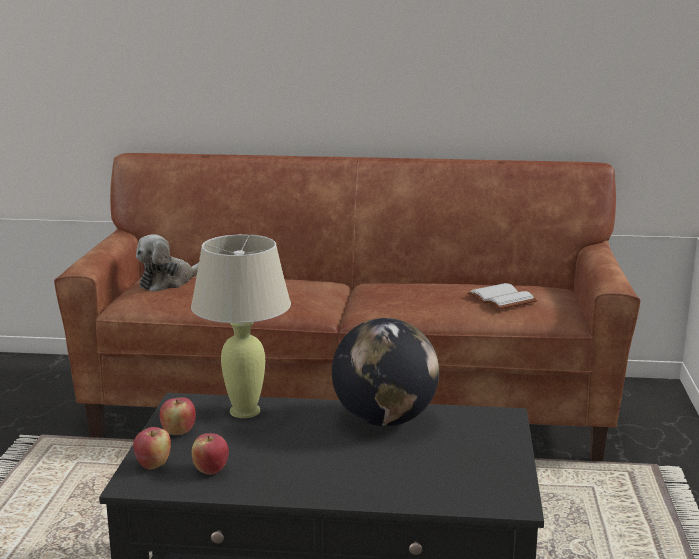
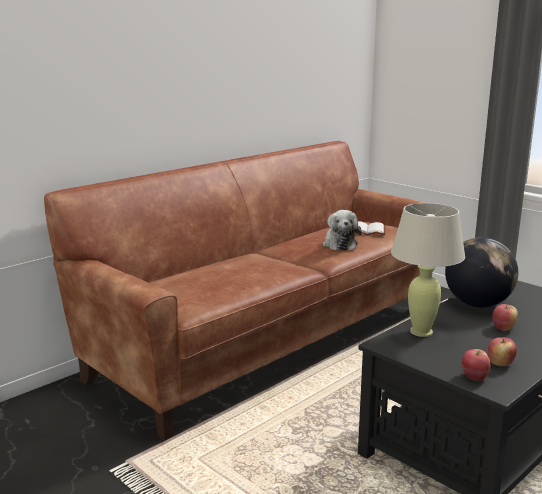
camera: 50 degrees left, 0 degrees up
(168, 282) = (175, 287): plush toy -> plush toy (339, 244)
(178, 432) = (430, 357): apple -> apple (503, 328)

